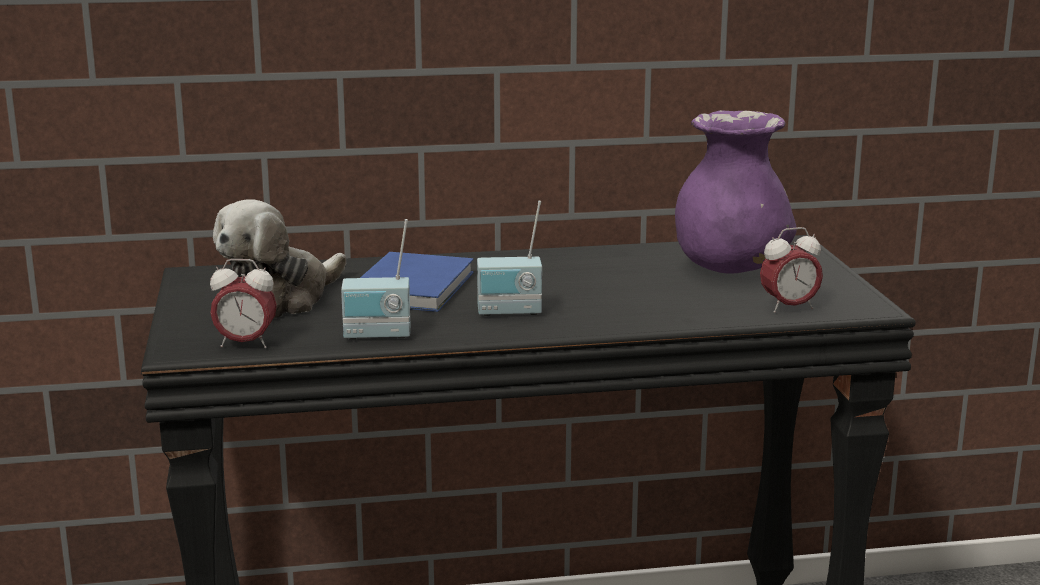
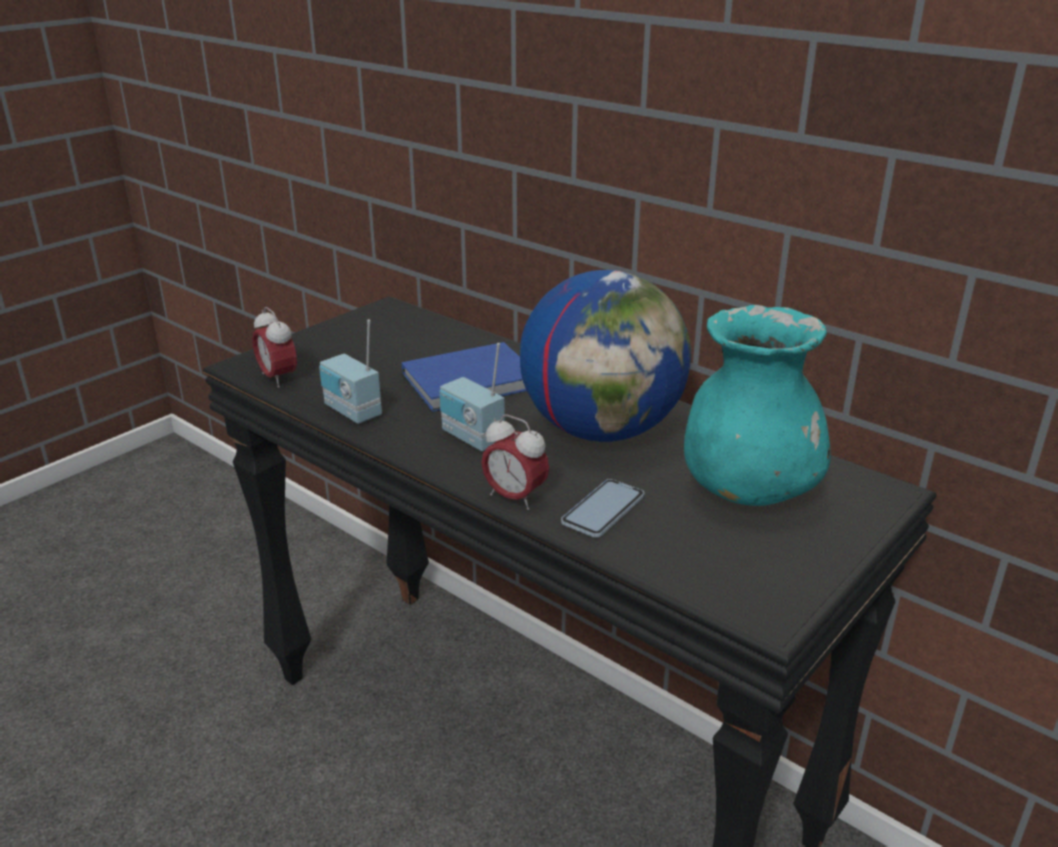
camera: 50 degrees right, 10 degrees up
(280, 300) = (376, 352): plush toy -> none
(577, 276) = (602, 430): none -> globe
(686, 307) = (603, 510): none -> phone
(730, 268) = (748, 490): purple vase -> turquoise vase
(789, 308) = (690, 565): alarm clock -> alarm clock (515, 498)

